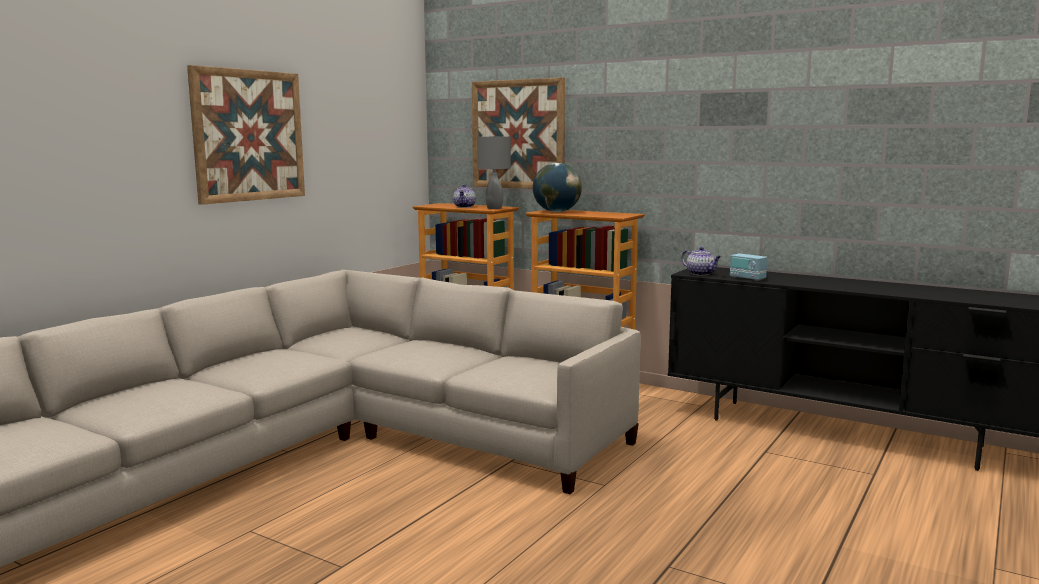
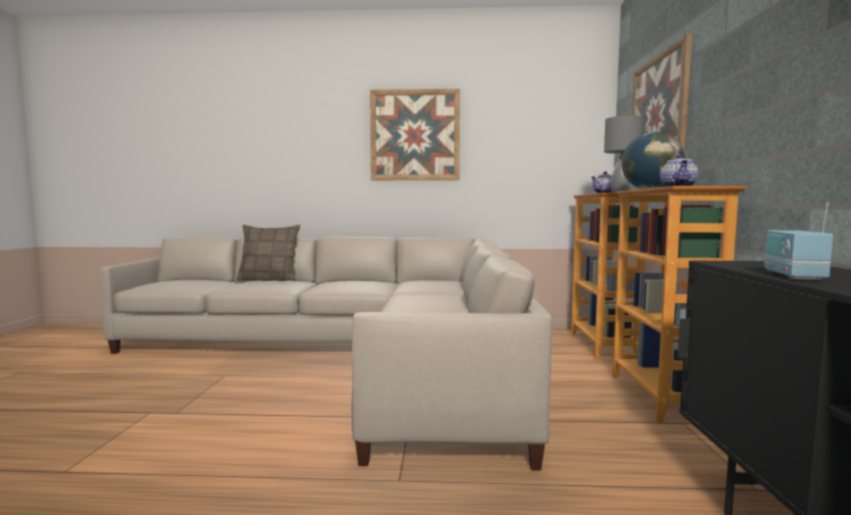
camera: 60 degrees right, 5 degrees down
(122, 392) = (269, 279): none -> pillow
(701, 274) = (738, 264): teapot -> teapot (678, 187)

